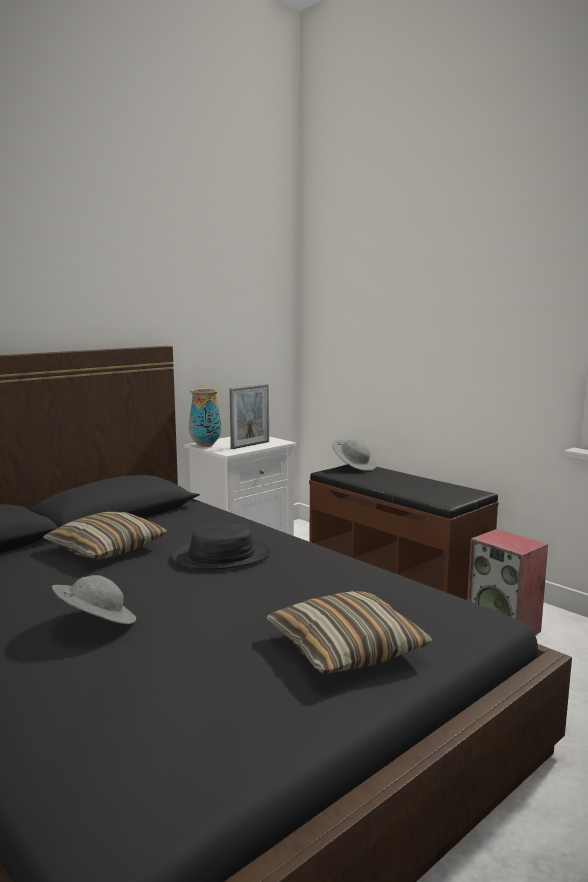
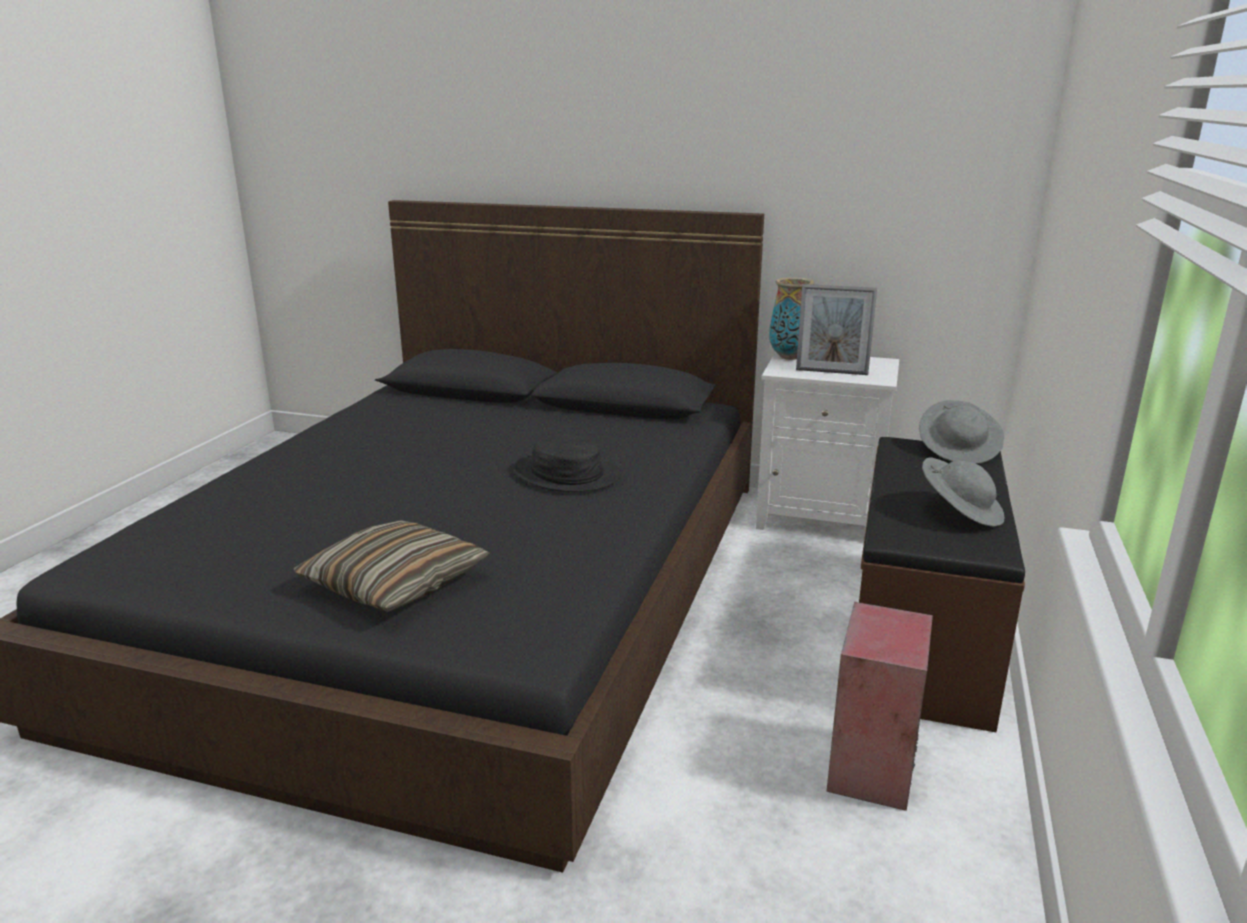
camera: 60 degrees right, 10 degrees up
(95, 623) = (367, 472): grey hat -> grey hat (959, 512)
(107, 549) = (530, 428): pillow -> none

